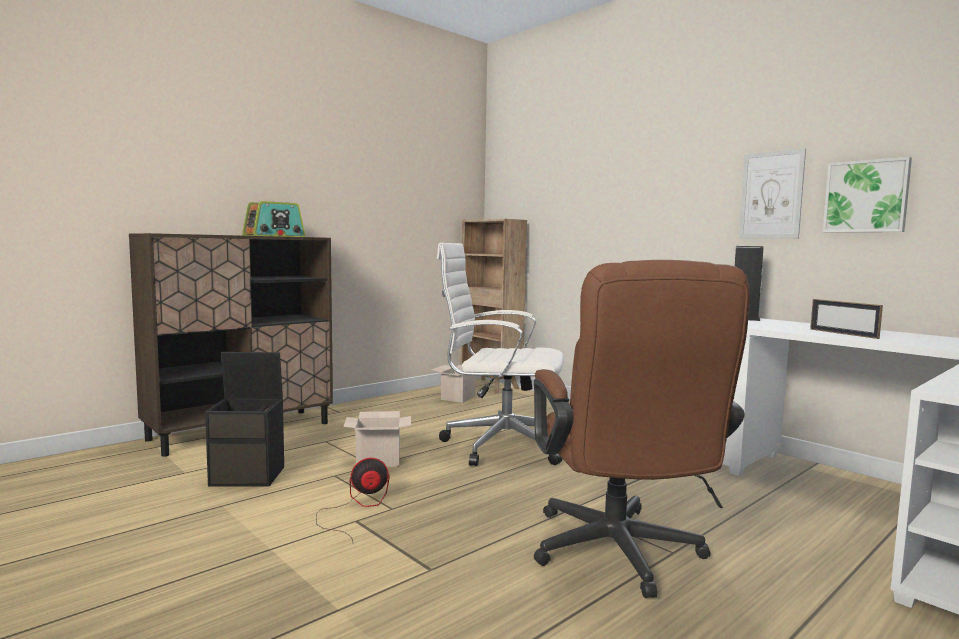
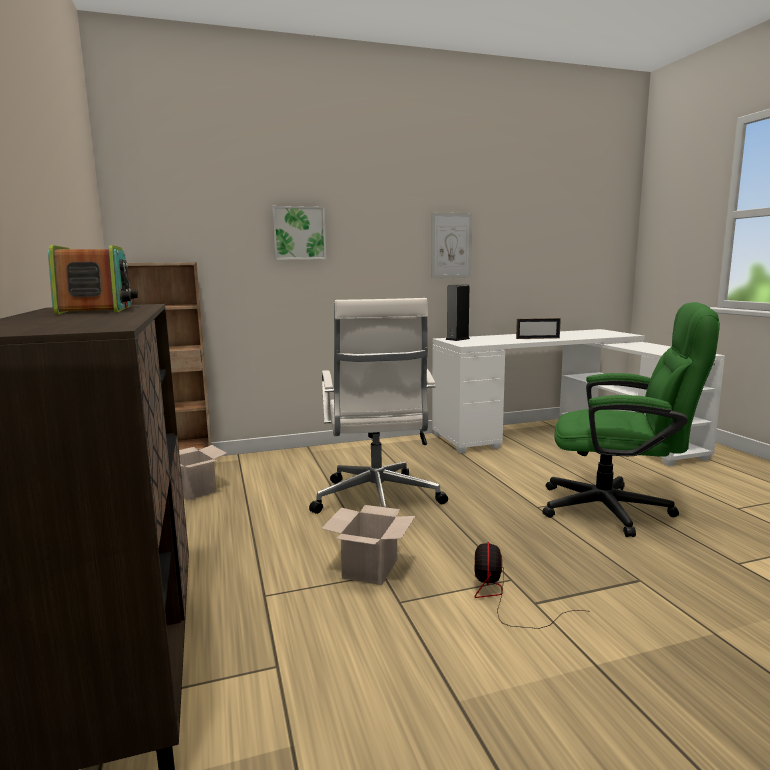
camera: 65 degrees left, 5 degrees up
(249, 476) = (357, 671): black storage box -> none
(500, 445) = (377, 501): white office chair -> white office chair turned 45 degrees counterclockwise
(620, 556) = (618, 510): brown office chair -> green office chair
(866, 196) = (506, 249): picture -> picture (299, 233)

